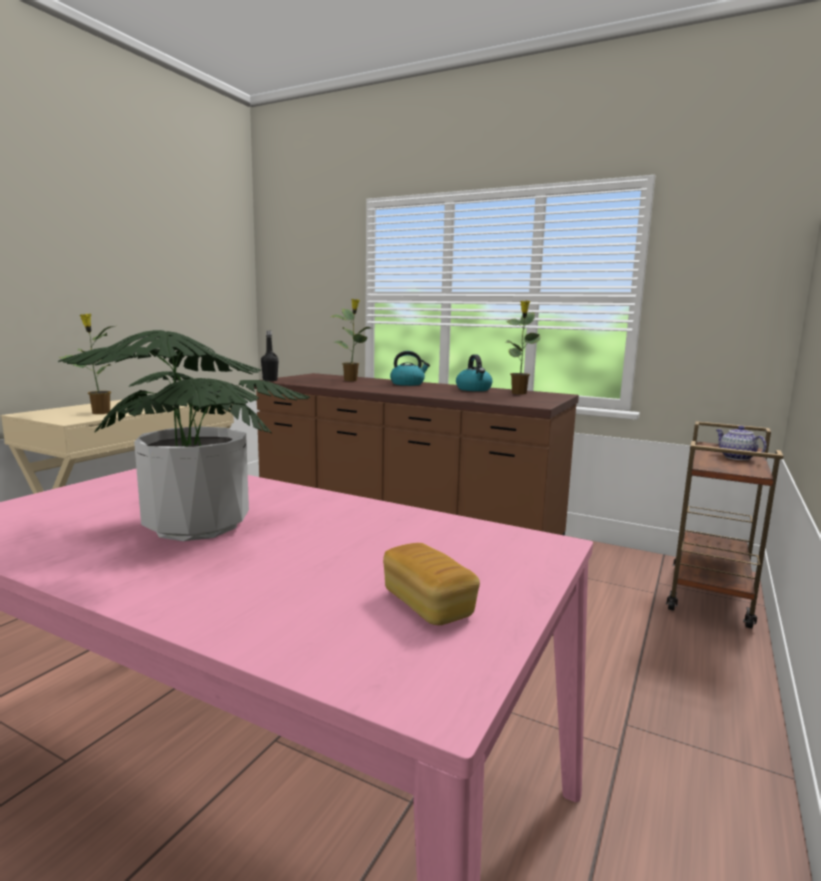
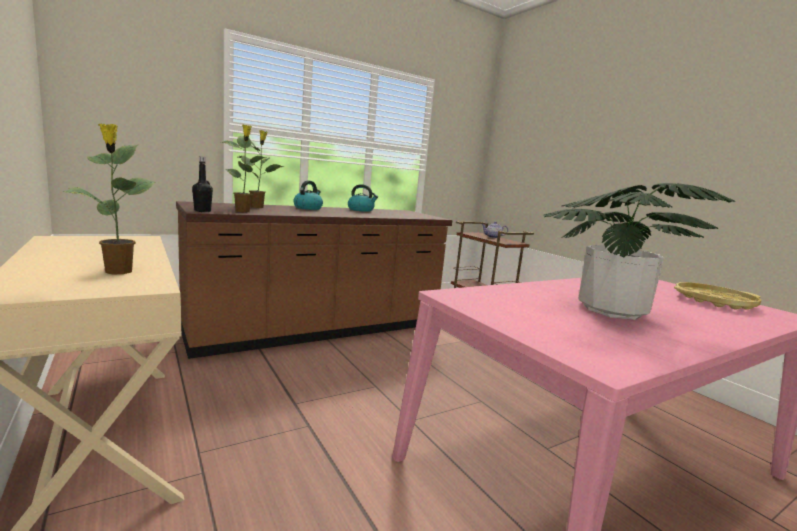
camera: 60 degrees left, 0 degrees up
(428, 604) = (713, 301): bread -> yellow tray
(519, 393) = (391, 211): potted plant -> potted plant (243, 211)

